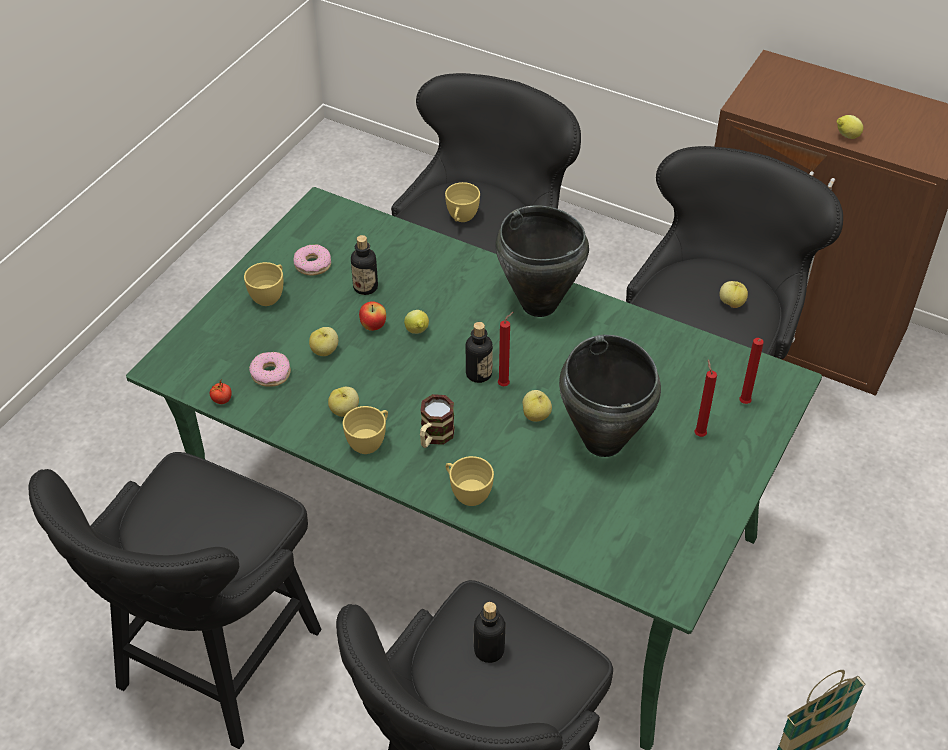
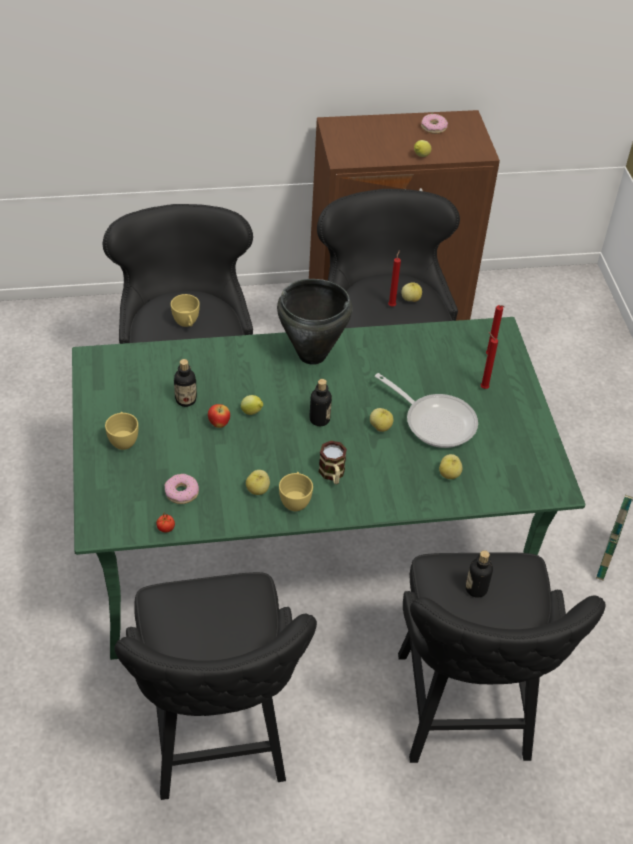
camera: 40 degrees left, 0 degrees up
(313, 264) = (132, 402): donut -> donut (433, 127)
(325, 351) = (203, 457): apple -> apple (449, 474)
(467, 493) = (388, 498): yellow cup -> none
(505, 384) = (342, 417): red candle -> red candle (392, 305)
(604, 441) = (435, 421): black cooking pot -> frying pan

